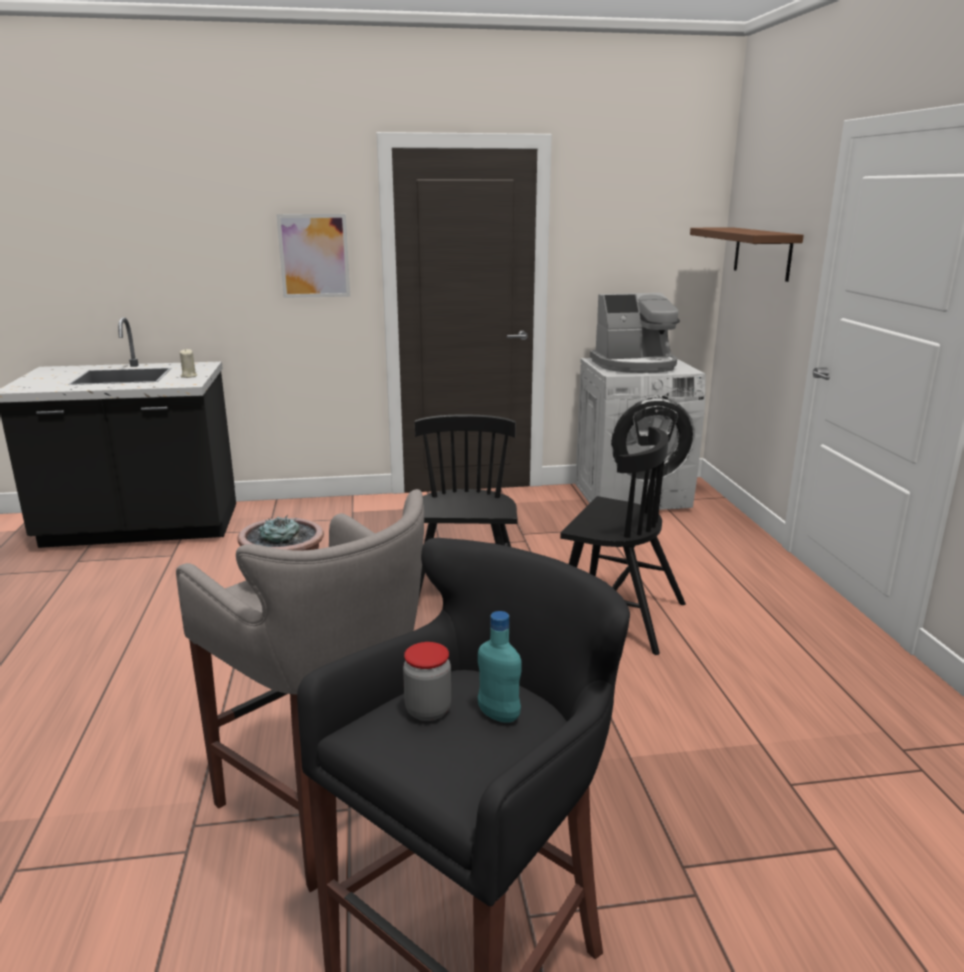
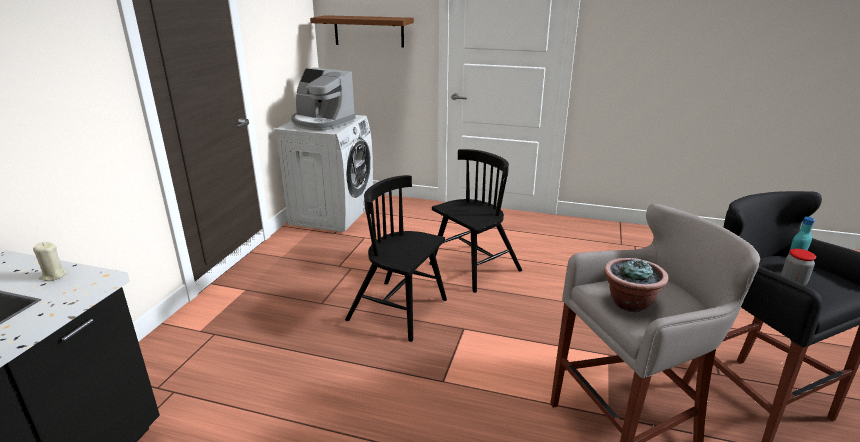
camera: 65 degrees left, 5 degrees up
(314, 256) = (76, 88): picture -> none
(635, 365) = (322, 122): coffee machine -> coffee machine turned 105 degrees clockwise

